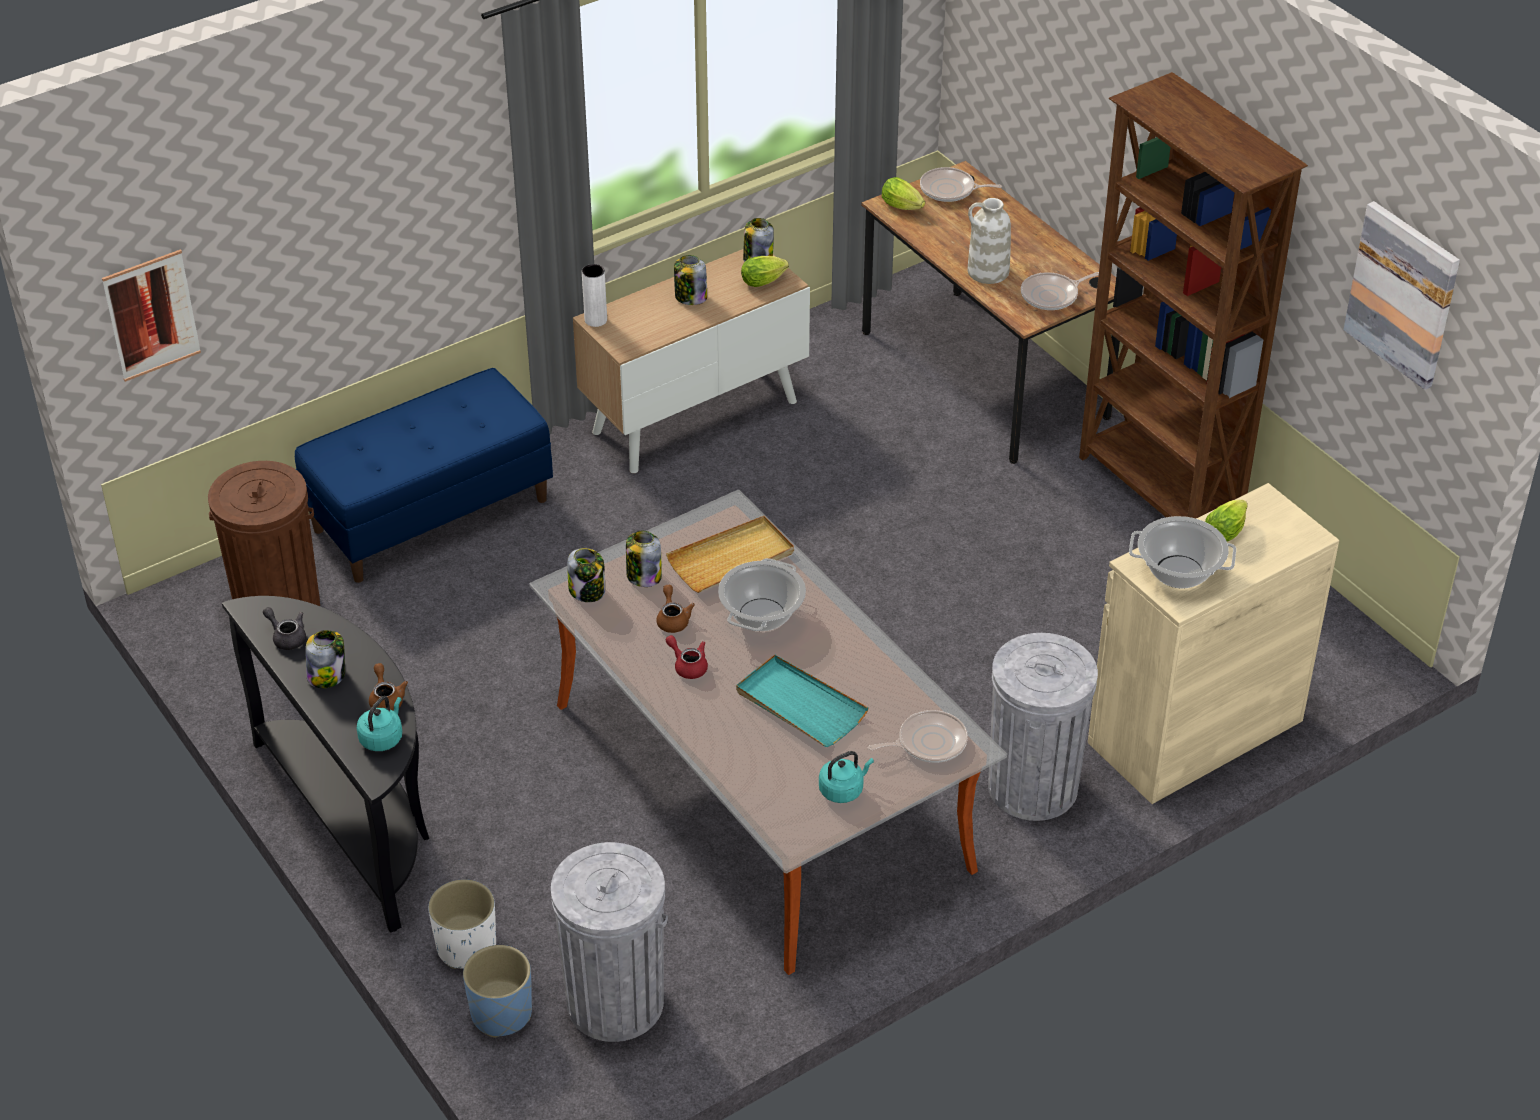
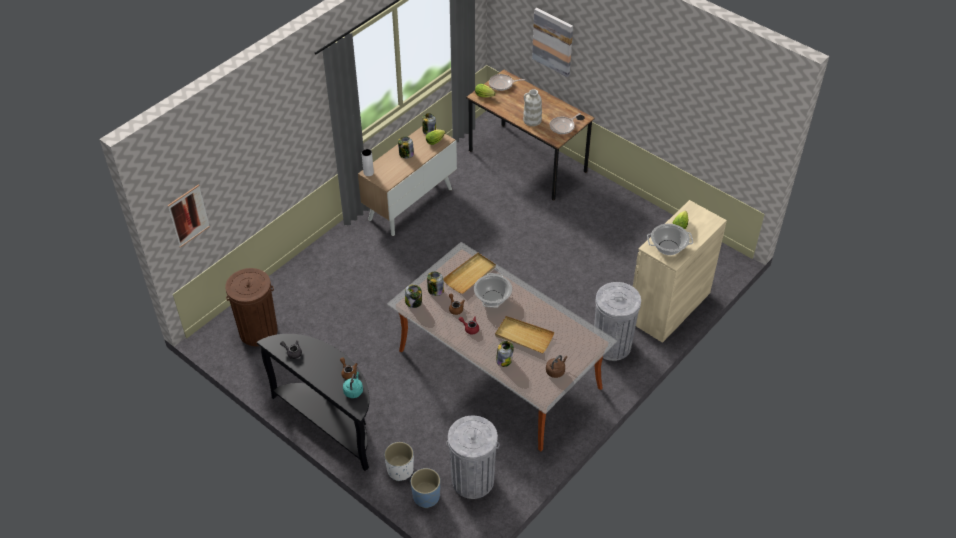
camera: 15 degrees left, 5 degrees up
(327, 675) = (317, 366): jar -> jar (504, 360)
(431, 514) = (310, 272): blue bench -> none
(800, 705) = (524, 336): turquoise tray -> beige tray
(843, 790) = (556, 371): turquoise kettle -> brown kettle
(928, 742) = (583, 342): frying pan -> none
(1159, 492) = (618, 201): brown bookcase -> none
(1403, 294) = (733, 111): picture -> picture (553, 41)

